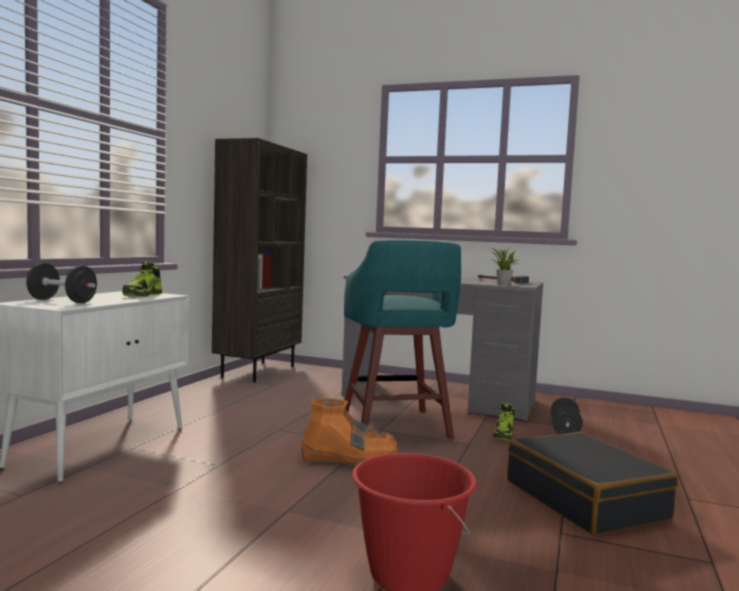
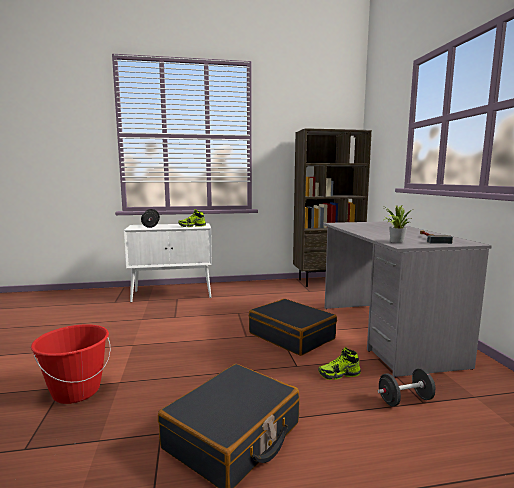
camera: 60 degrees right, 5 degrees up
(350, 459) = (216, 339): orange boot -> none
(395, 427) = (292, 336): turquoise stool -> black suitcase

